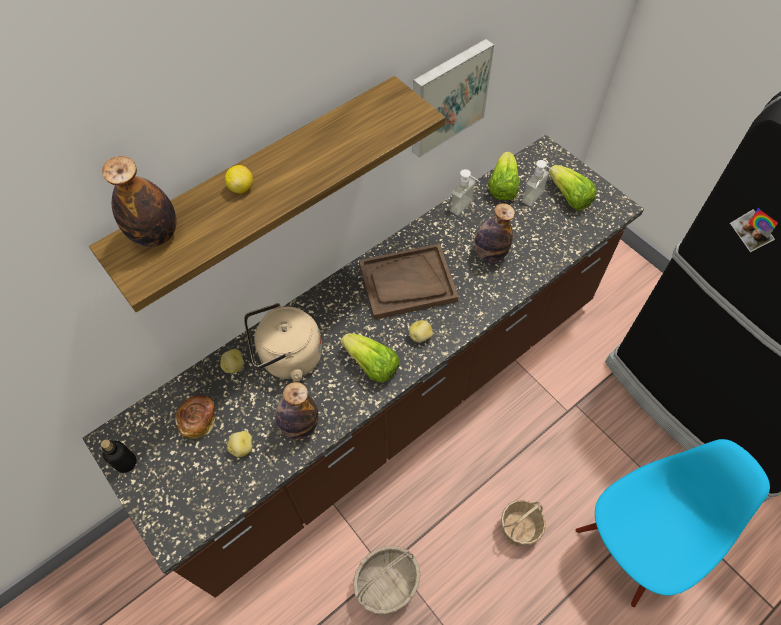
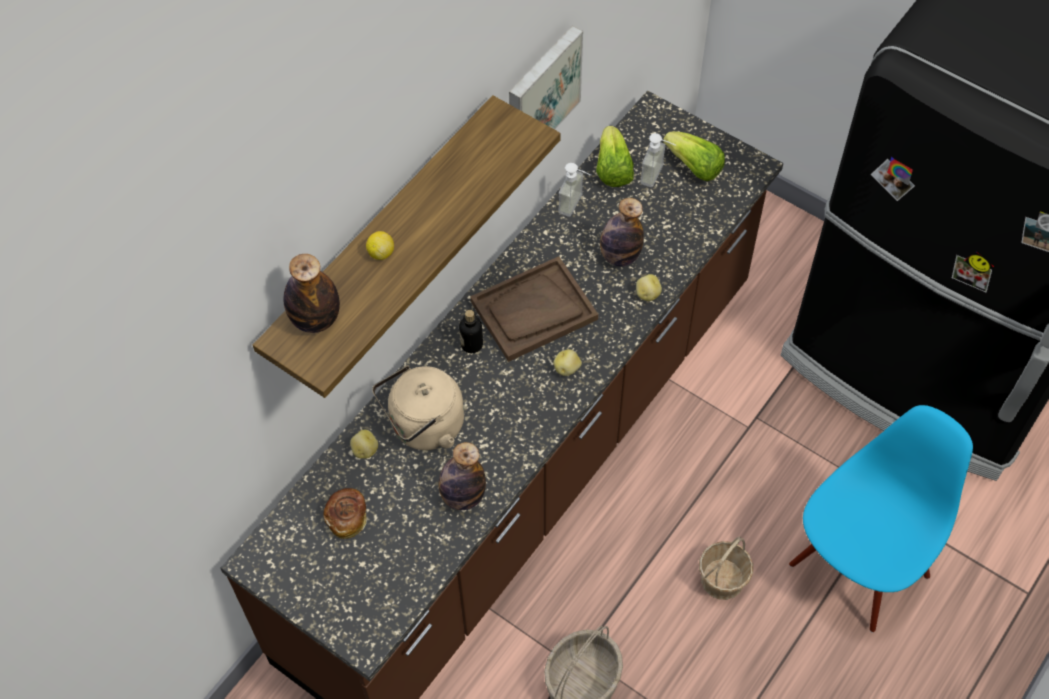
camera: 15 degrees left, 0 degrees up
(126, 463) = (283, 581): bottle -> bottle (472, 344)
(242, 447) = (407, 534): potato -> potato (647, 294)
(372, 365) = (522, 413): lettuce -> none

